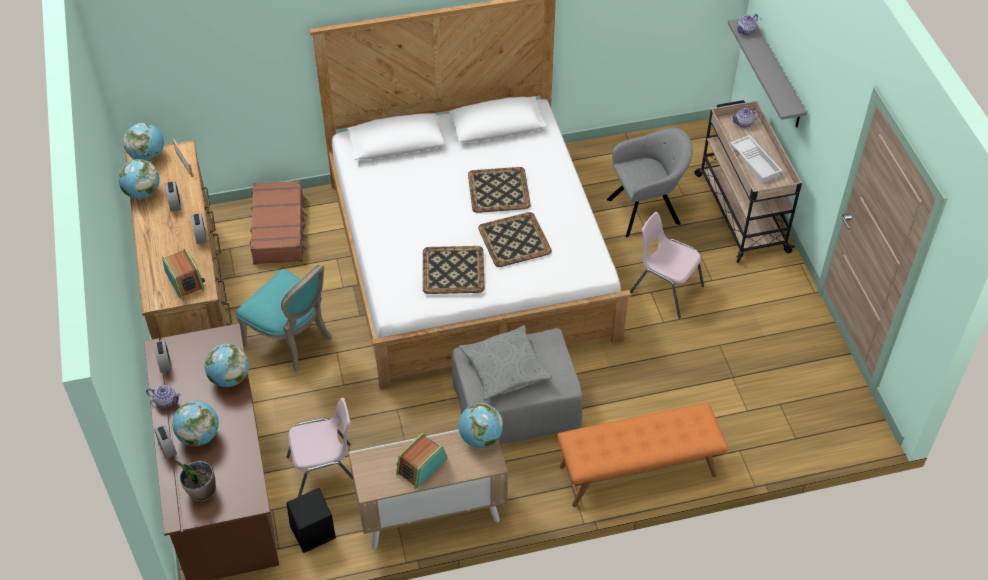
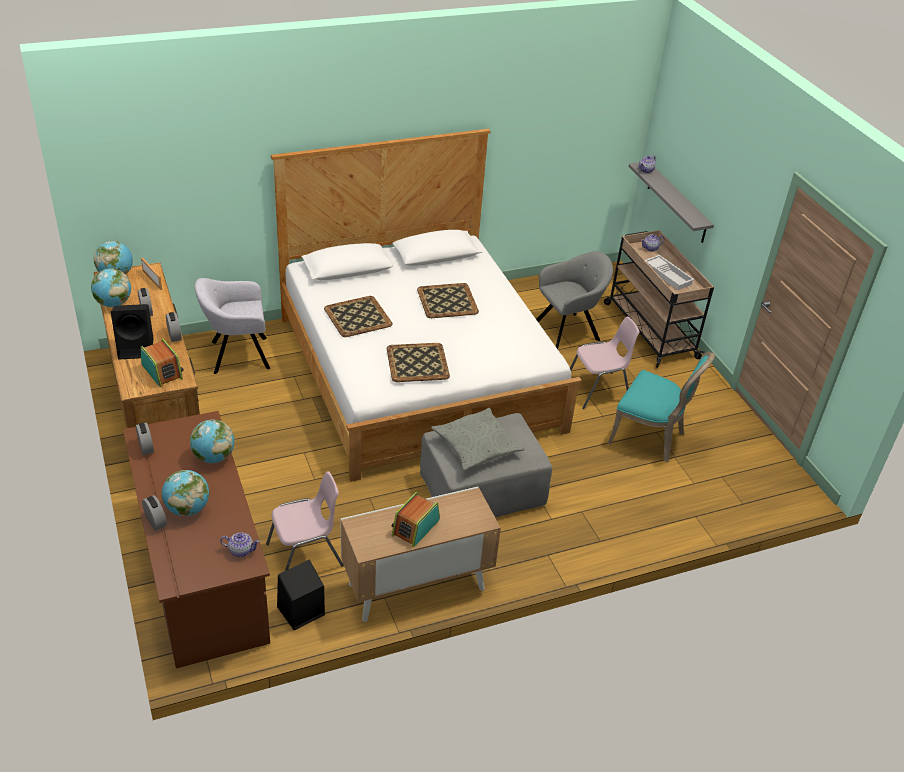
camera: 10 degrees left, 10 degrees down
(162, 250) = (137, 348): none -> black speaker
(165, 401) = (150, 479): teapot -> teapot (240, 550)
(201, 491) = (195, 558): potted plant -> none
(279, 229) = (237, 355): brown suitcase -> grey armchair
(292, 341) = (260, 445): turquoise chair -> turquoise chair (650, 437)
(480, 438) = (468, 500): globe -> none
(513, 239) = (468, 338): tray -> tray (357, 316)
(638, 471) = (607, 539): orange bench -> none
(665, 289) = (598, 390): pink chair -> pink chair turned 135 degrees clockwise

